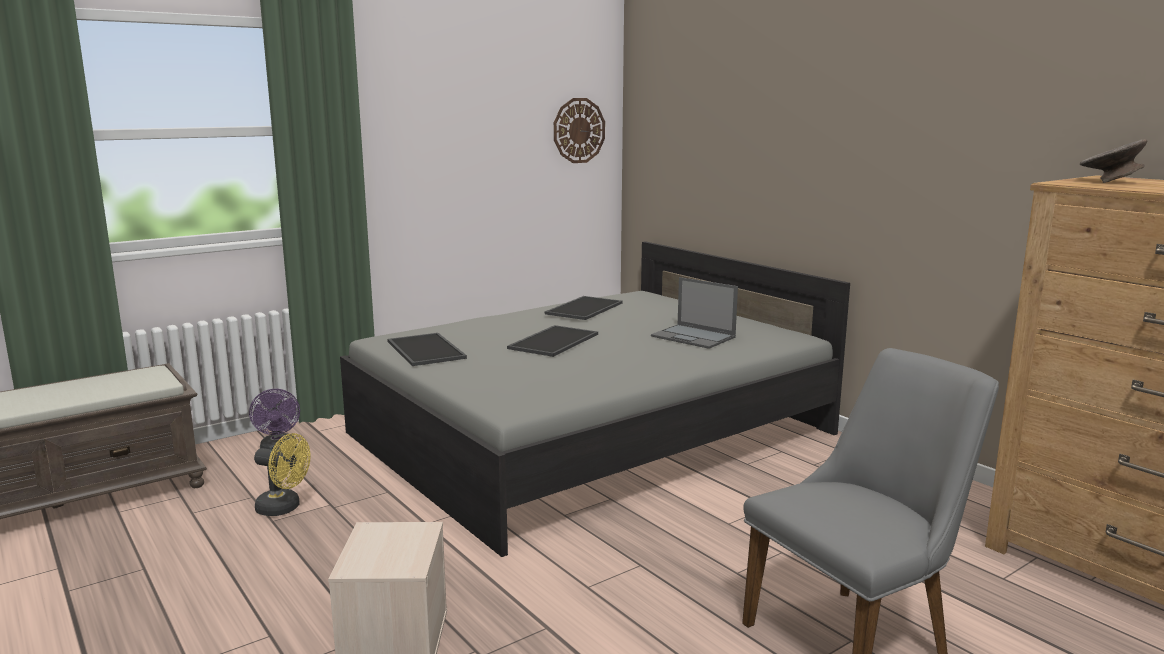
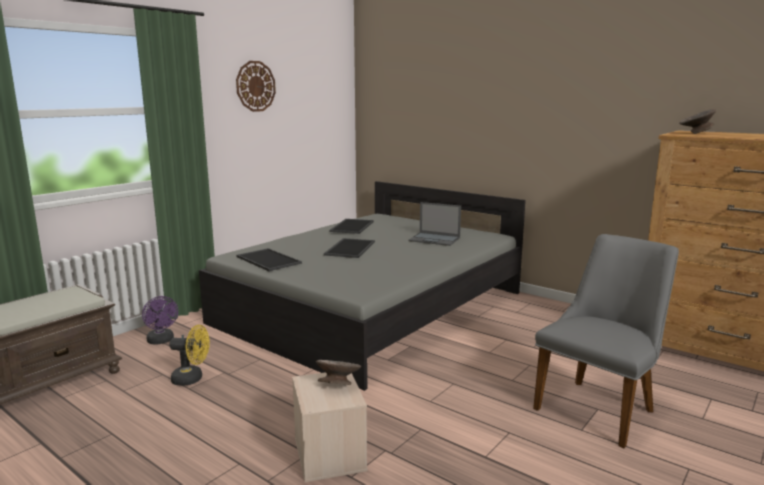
camera: 15 degrees left, 0 degrees up
(409, 541) = (338, 384): none -> grey bowl
(579, 130) = (330, 109): wall clock -> wall clock (255, 86)

